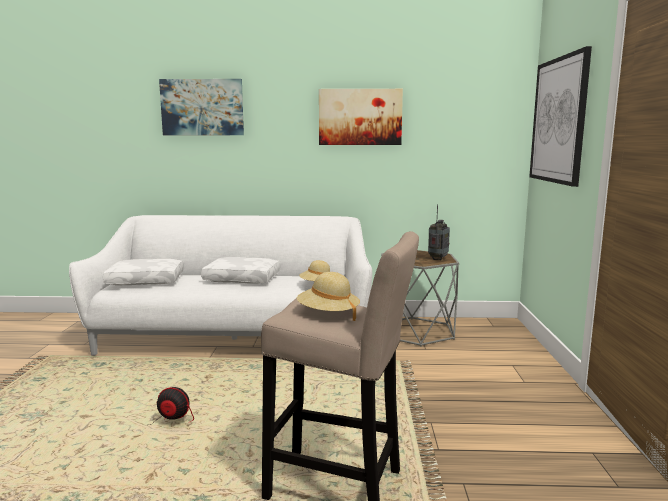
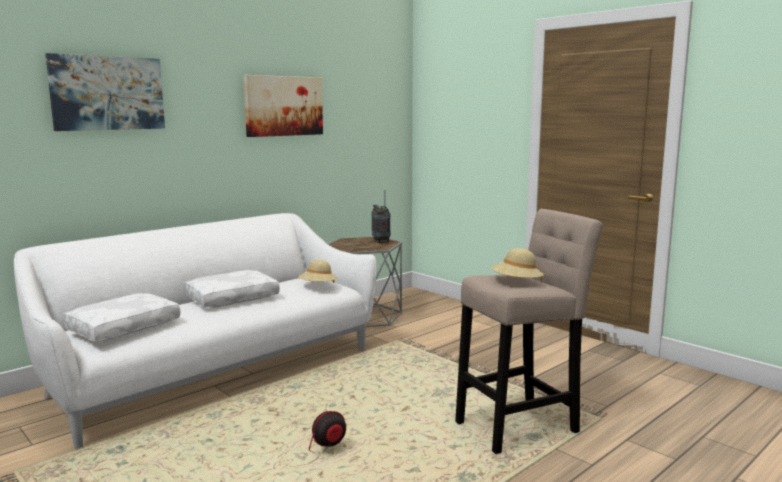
camera: 45 degrees left, 0 degrees up
(558, 120) = (459, 111): picture -> none

